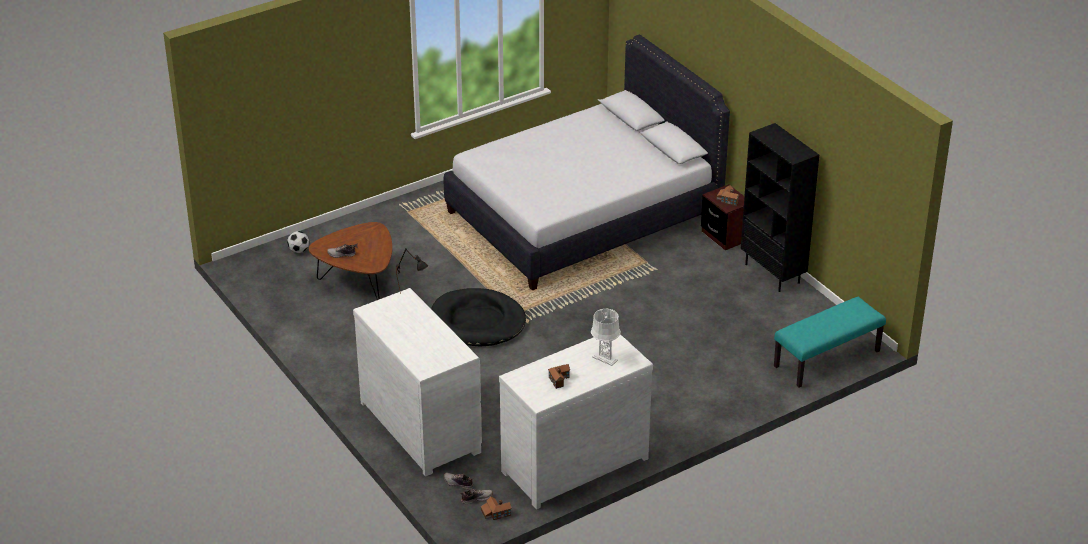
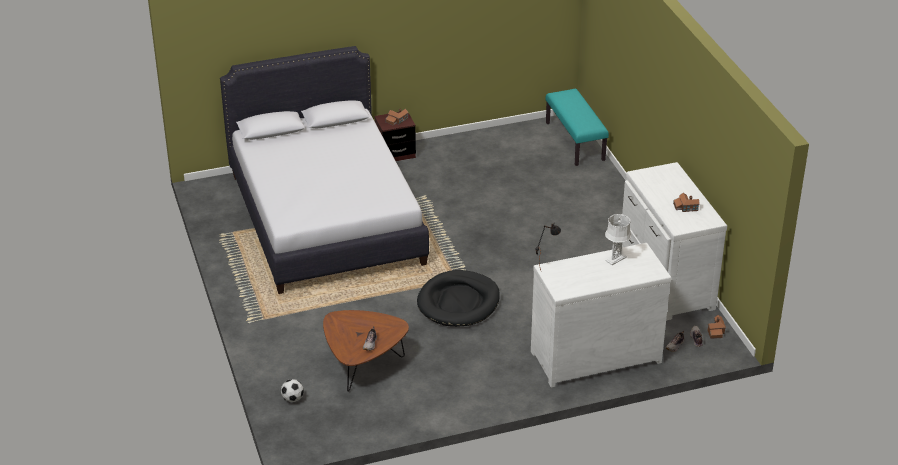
camera: 75 degrees left, 0 degrees up
(604, 359) = (665, 182): white table lamp -> white table lamp (616, 259)
(773, 273) = (457, 142): black bookcase -> none

